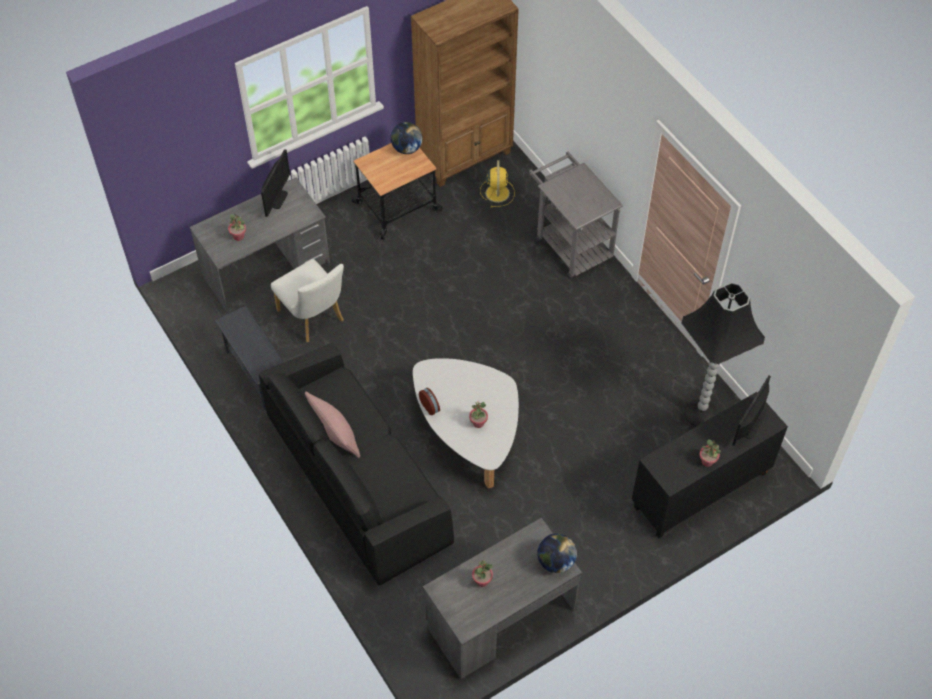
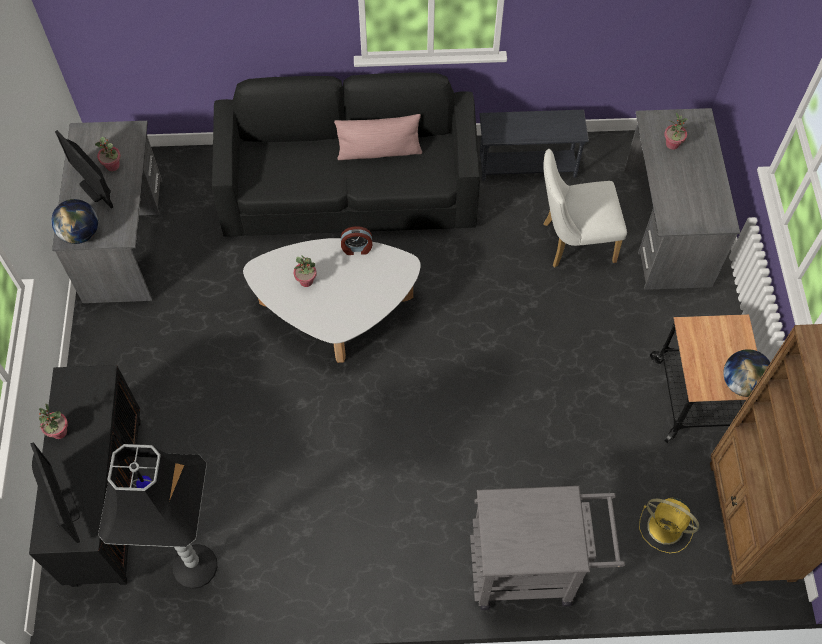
camera: 120 degrees right, 5 degrees up
(276, 199) = (713, 200): monitor -> monitor (95, 188)

